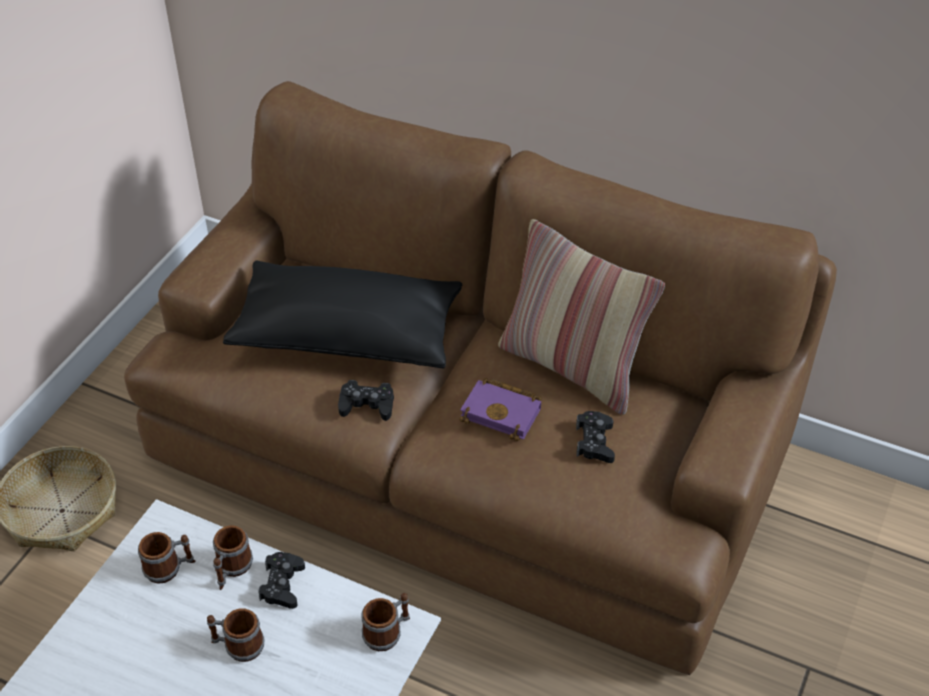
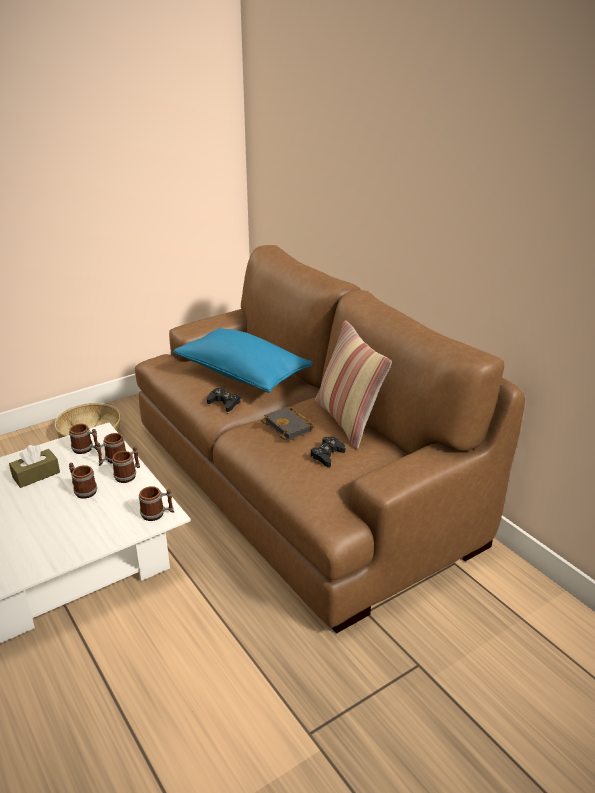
camera: 30 degrees right, 15 degrees down
(134, 654) = (36, 475): none -> brown tissue box
(282, 585) = (128, 475): black game controller -> mug
(347, 336) = (243, 374): black pillow -> blue pillow
(503, 412) = (290, 427): purple book -> black book

